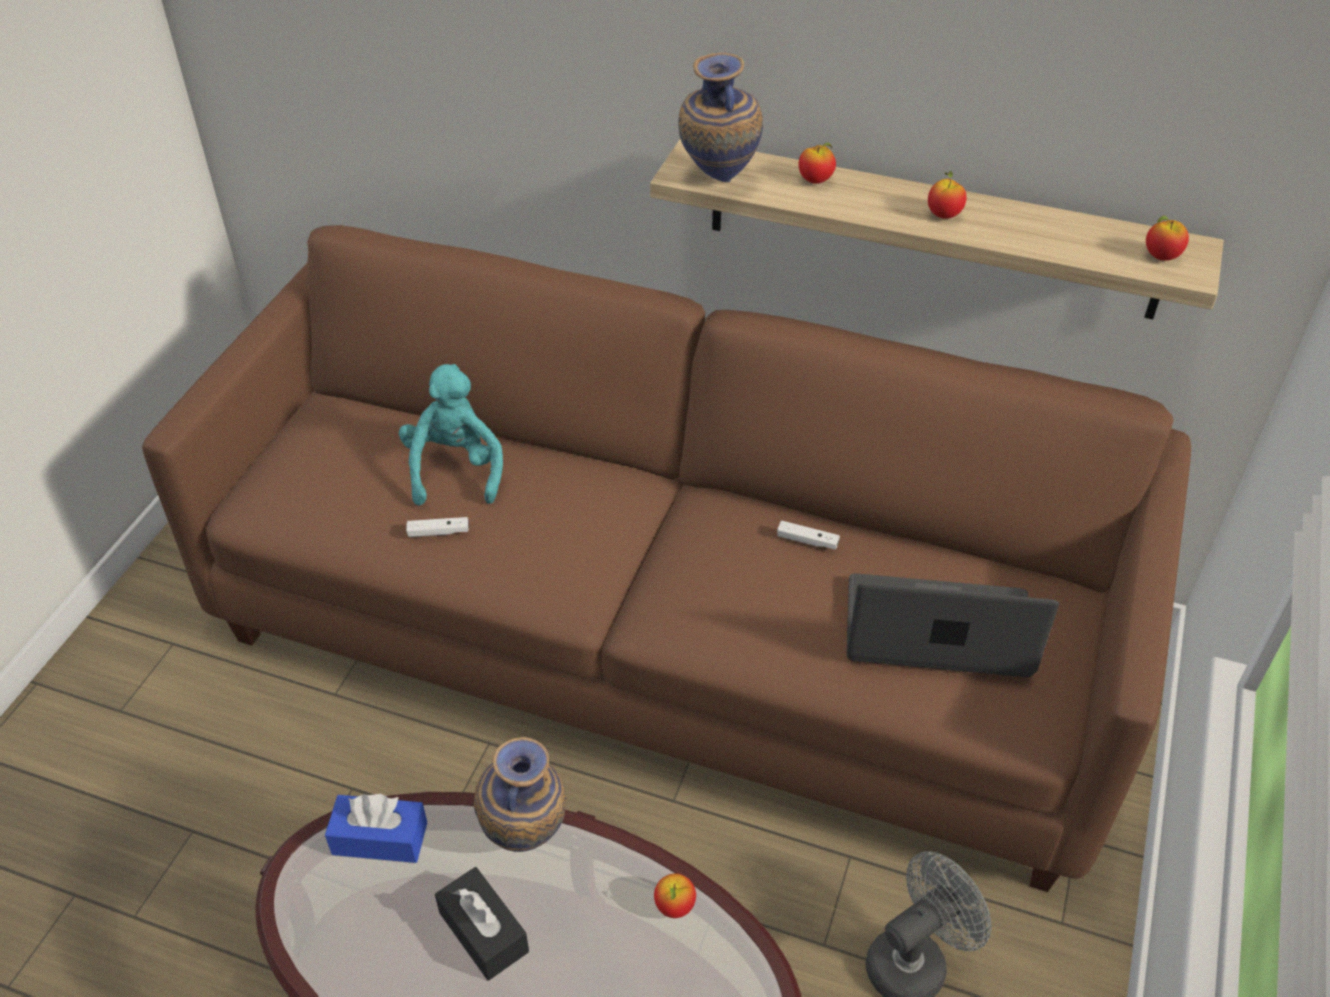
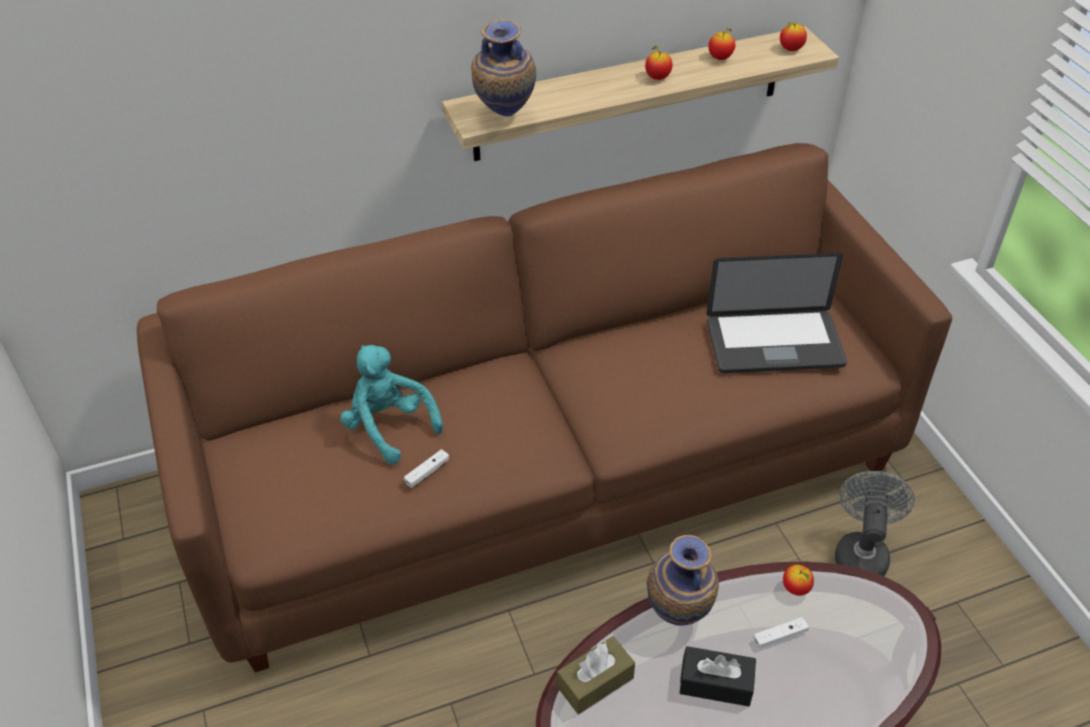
camera: 40 degrees left, 0 degrees up
(380, 838) = (595, 682): blue tissue box -> brown tissue box
(807, 541) = (653, 338): white game controller -> white game controller (779, 636)
(815, 180) = (561, 90): apple -> apple (720, 58)
(937, 629) = (774, 343): laptop -> laptop turned 150 degrees counterclockwise

